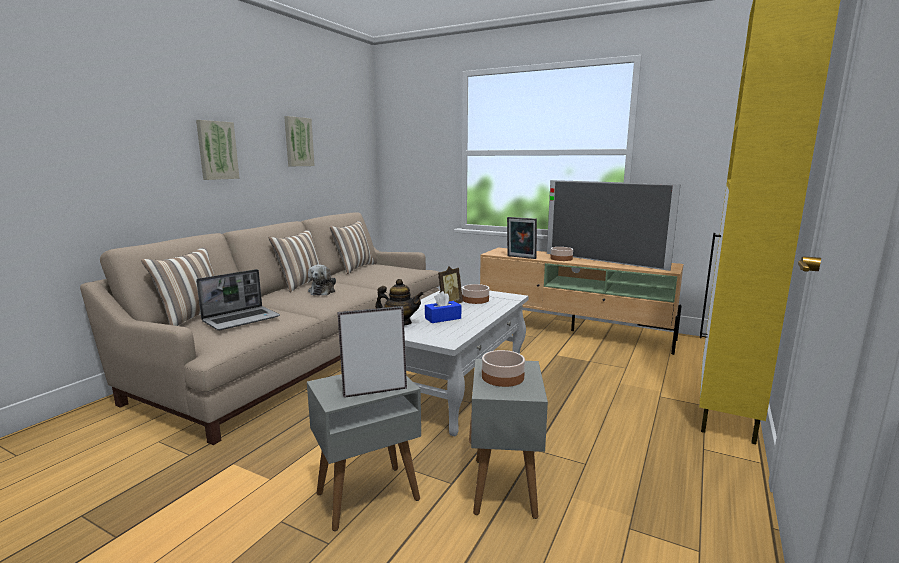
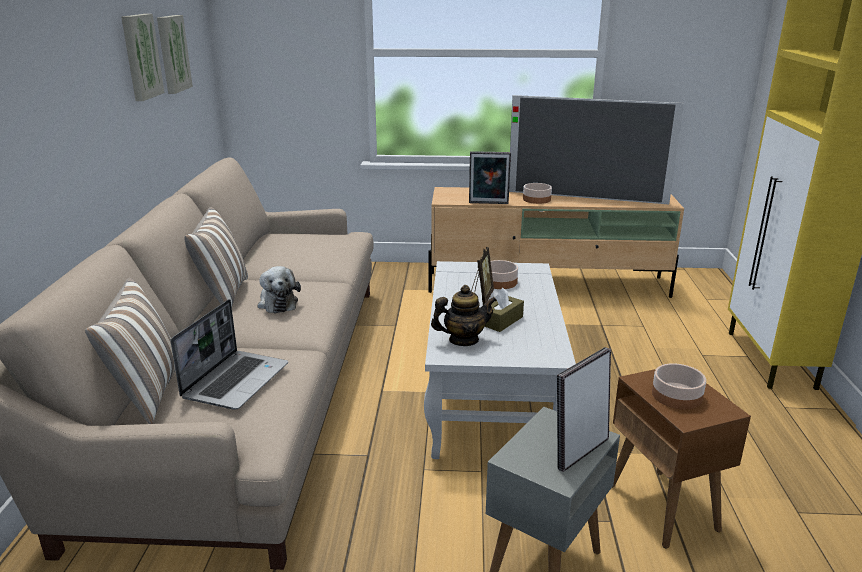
camera: 25 degrees left, 10 degrees up
(216, 150) = (60, 99): picture -> picture (172, 53)
(353, 268) = (258, 248): pillow -> none
(443, 318) = (502, 321): blue tissue box -> brown tissue box
(504, 487) = (663, 508): grey side table -> brown side table

